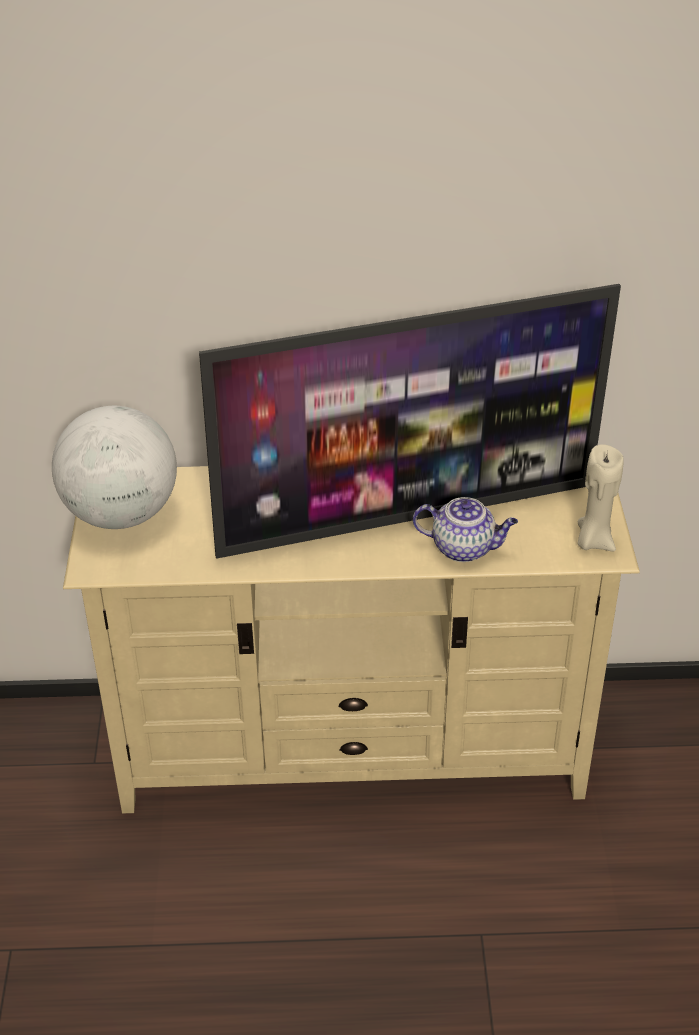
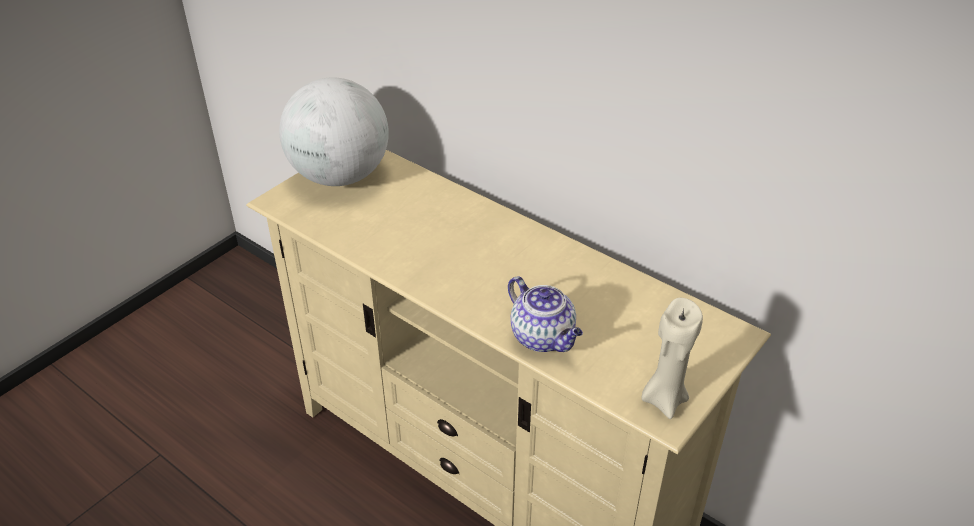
camera: 40 degrees right, 0 degrees up
(407, 516) = (530, 287): television -> none

